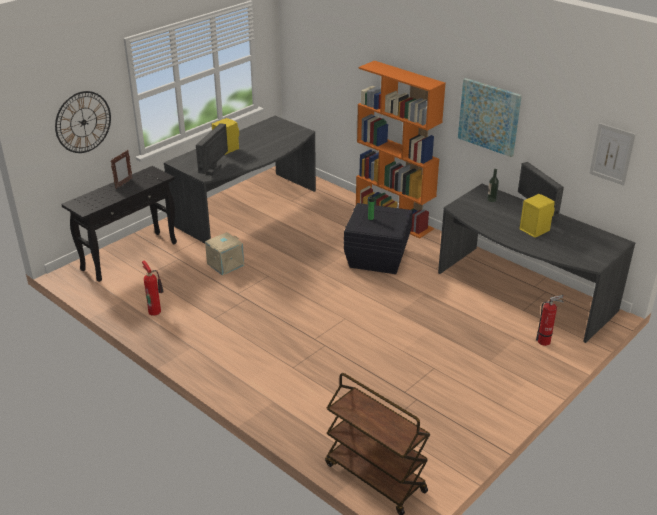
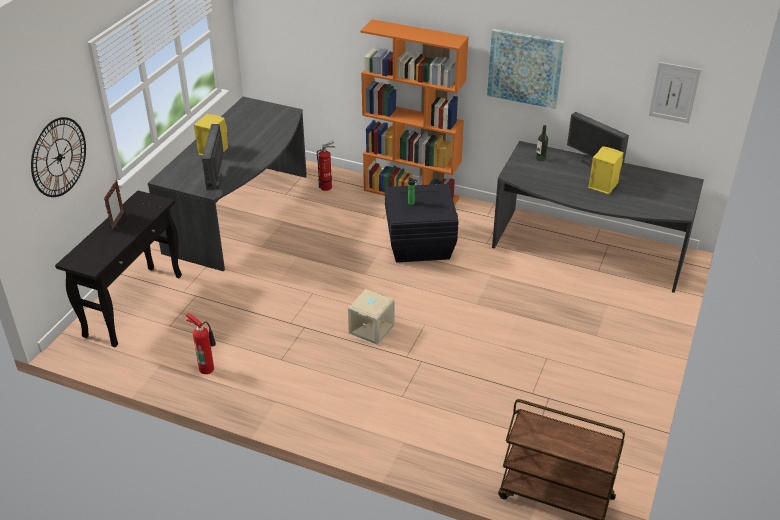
camera: 20 degrees left, 5 degrees up
(225, 264) = (255, 290): beige storage box -> beige storage box (371, 328)
(545, 341) = (637, 300): fire extinguisher -> fire extinguisher (327, 187)

